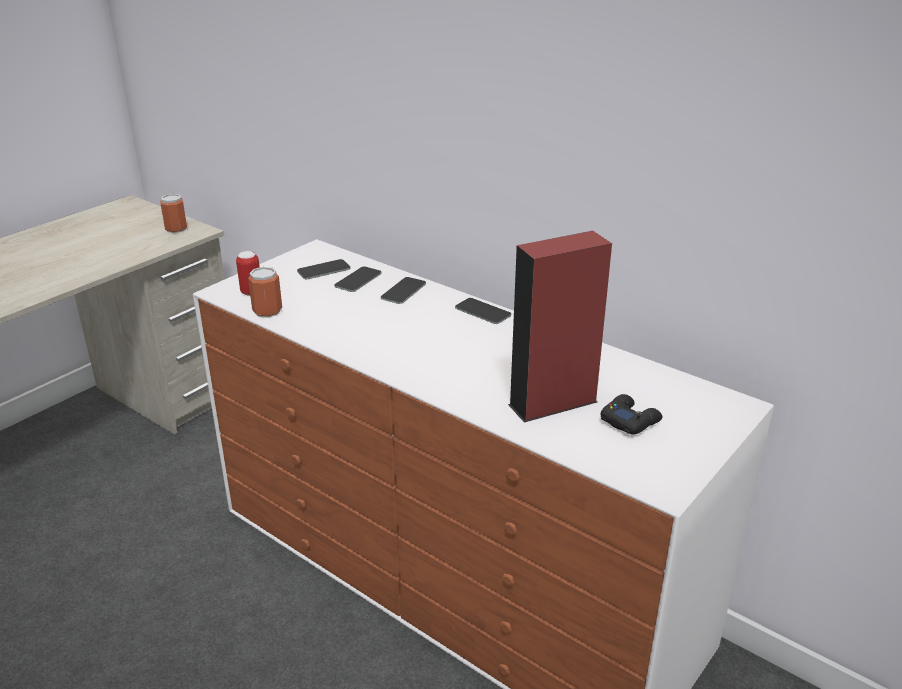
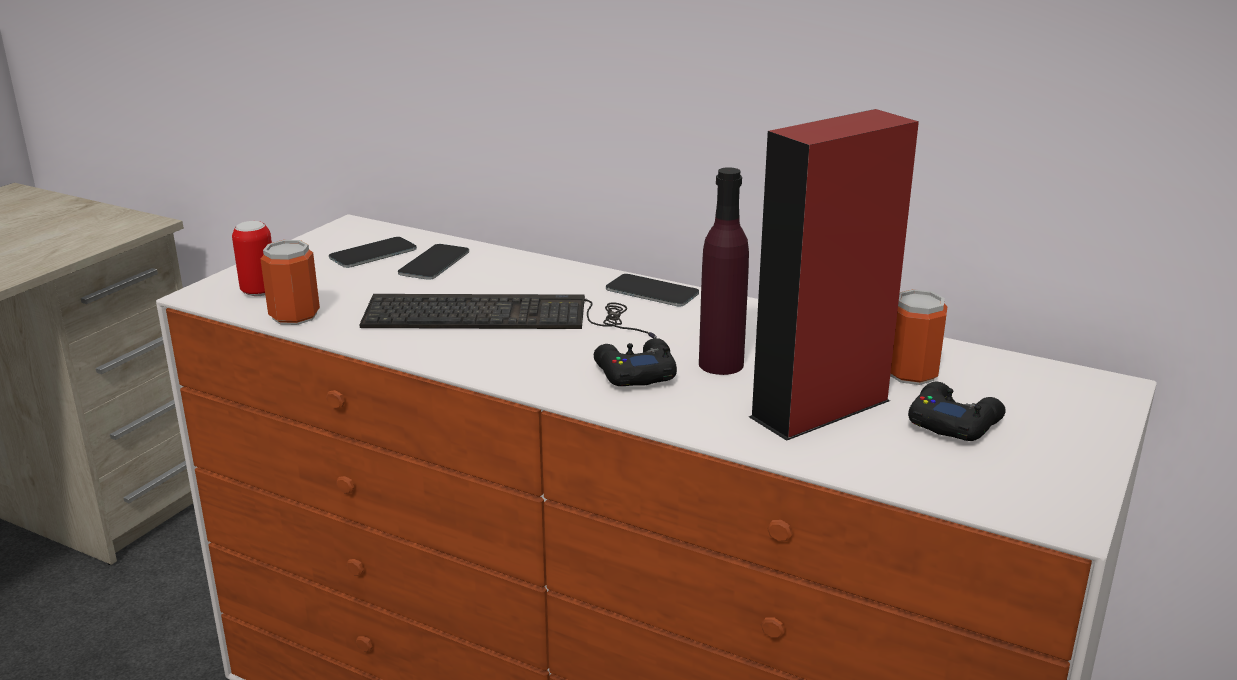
camera: 10 degrees left, 5 degrees down
(176, 229) = (101, 223): can -> can (911, 373)
(387, 322) = (503, 316): none -> keyboard
(403, 291) = (514, 273): phone -> none
(451, 368) = (634, 373): none -> black game controller
(505, 367) = (721, 364): none -> purple bottle

